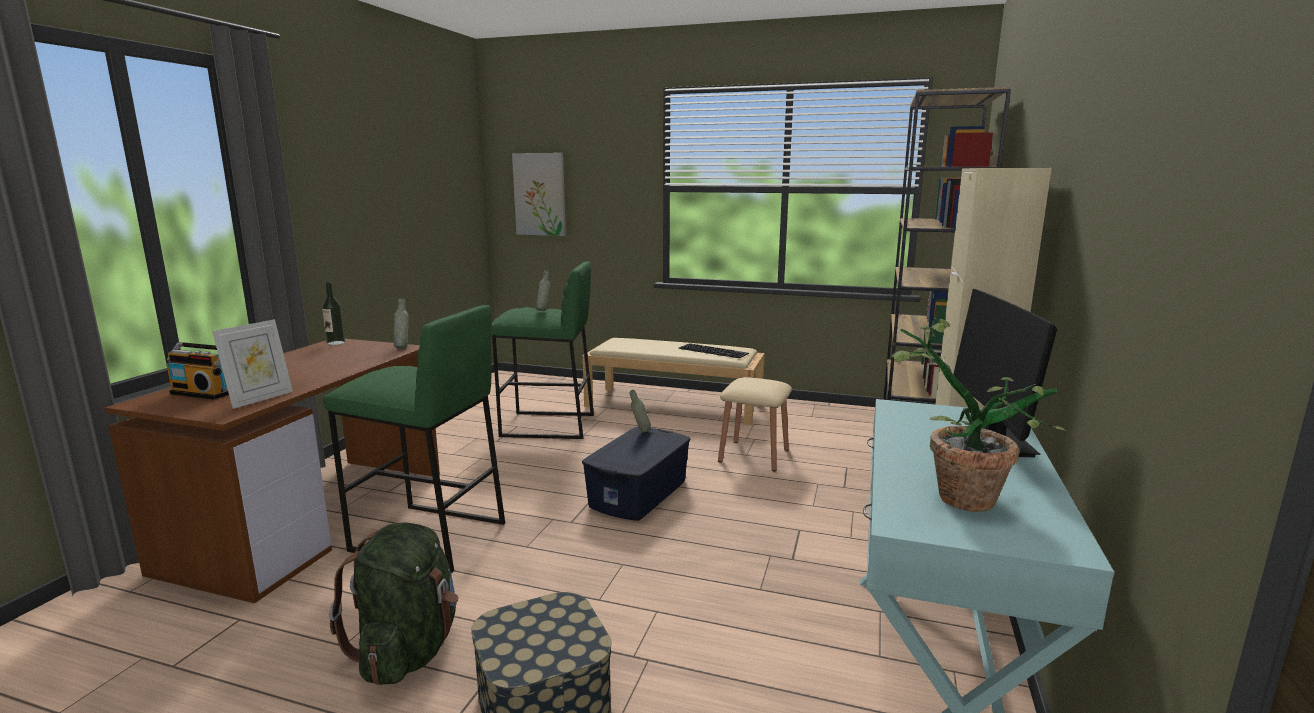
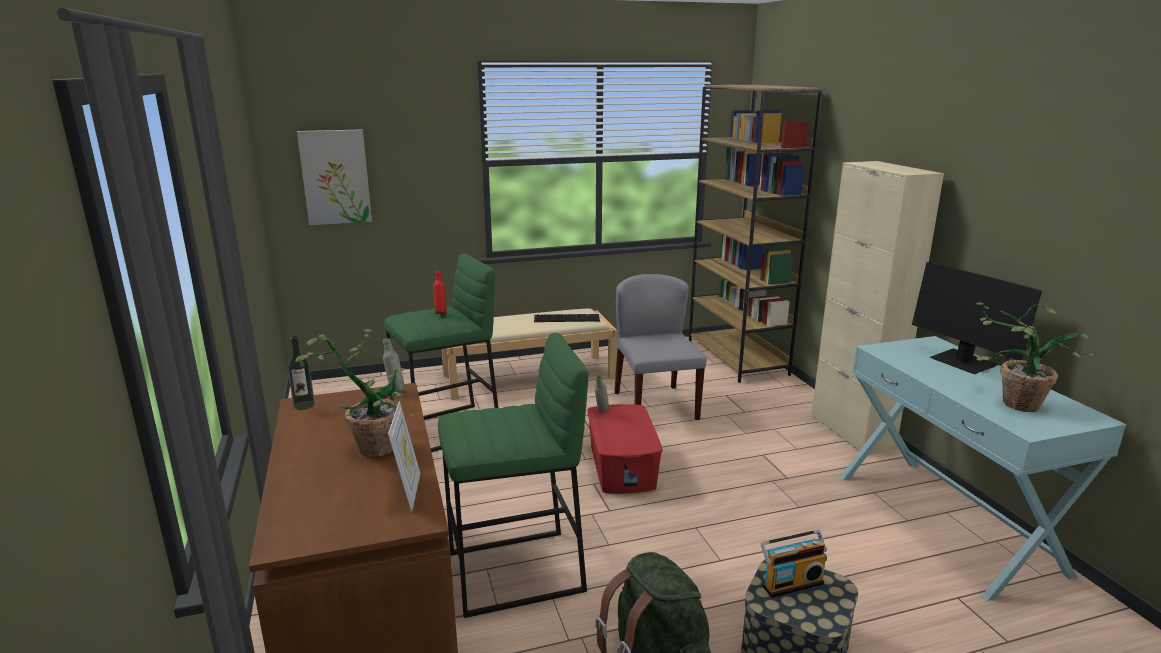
camera: 35 degrees left, 5 degrees up
(202, 393) = (324, 508): radio -> radio (791, 583)
(313, 370) = (373, 444): none -> potted plant
(544, 310) = (441, 313): grey bottle -> red bottle
(639, 493) = (622, 466): blue storage box -> red storage box
(753, 455) = (655, 405): beige stool -> grey chair

